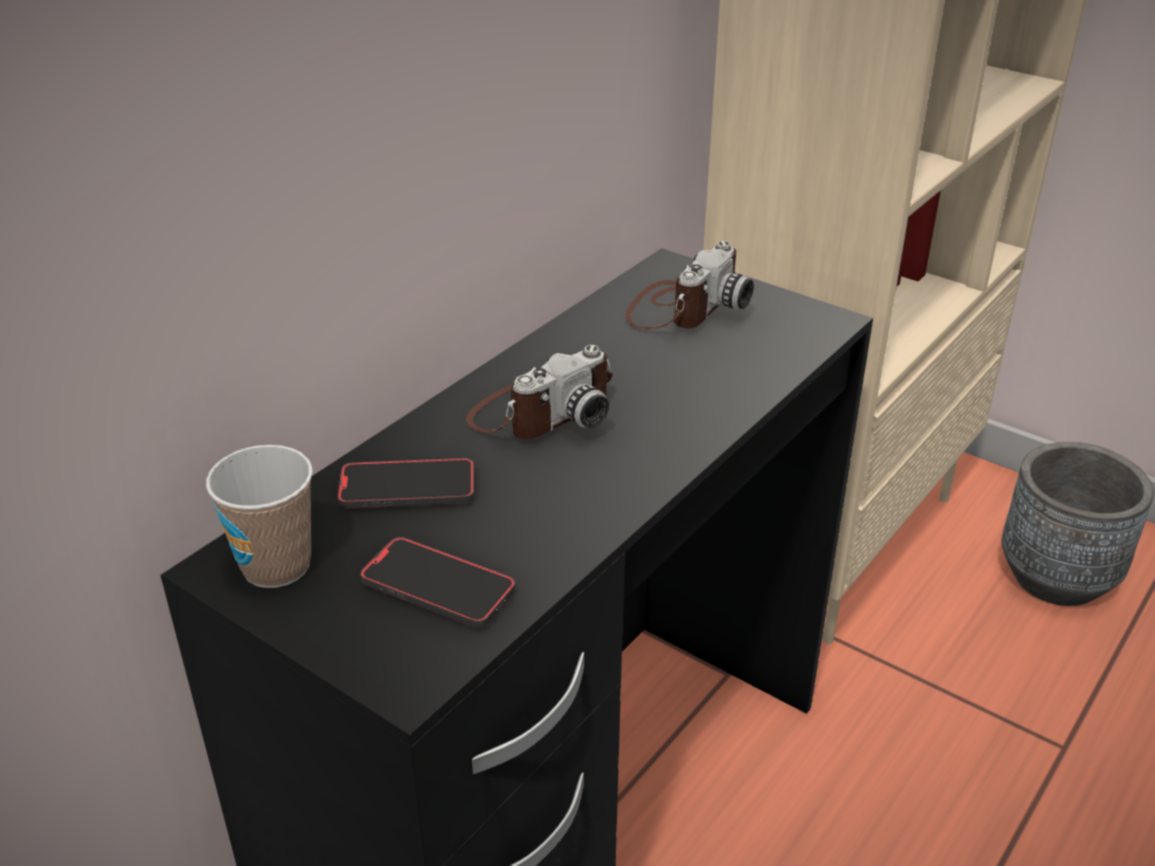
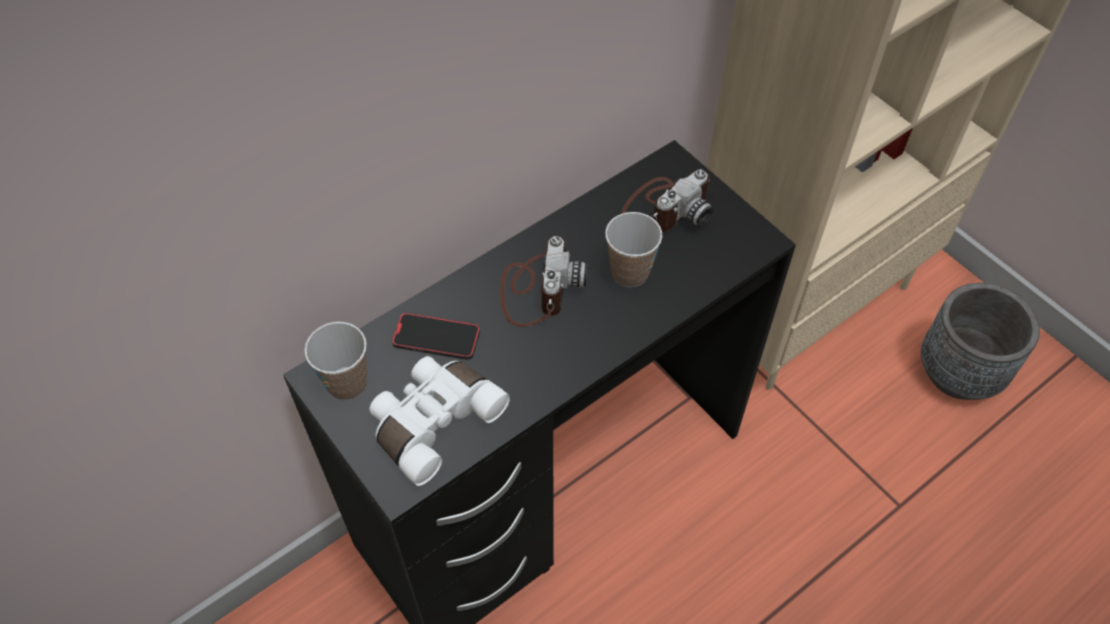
camera: 15 degrees right, 20 degrees up
(438, 587) = (433, 421): phone -> white binoculars
(541, 412) = (537, 289): camera -> camera turned 60 degrees counterclockwise
(666, 376) = (629, 273): none -> cup

